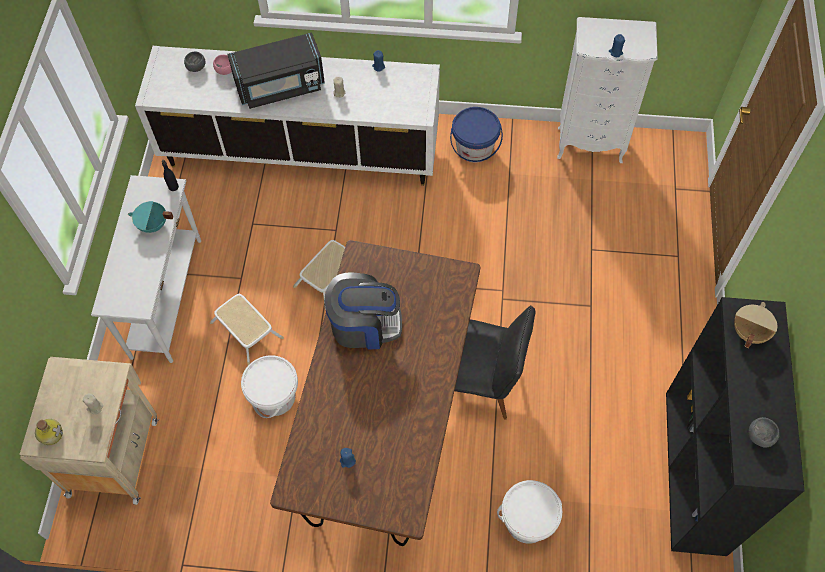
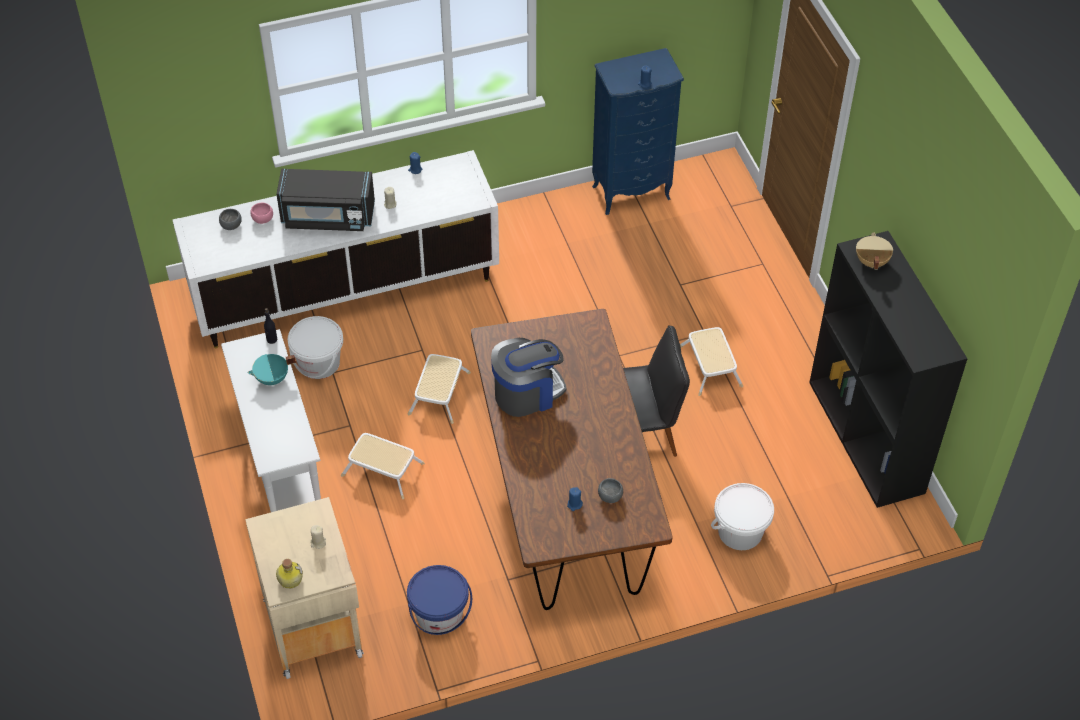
camera: 25 degrees left, 10 degrees down
(274, 397) = (444, 517): white bucket -> white bucket (319, 363)
(280, 86) = (328, 216): black microwave -> black microwave turned 45 degrees clockwise
(474, 148) = (520, 231): blue bucket -> blue bucket (439, 614)
(581, 340) = (711, 366): none -> beige step ladder
(590, 147) = (632, 194): white dresser -> blue dresser
(759, 436) = (916, 333): grey bowl -> grey bowl (609, 497)

